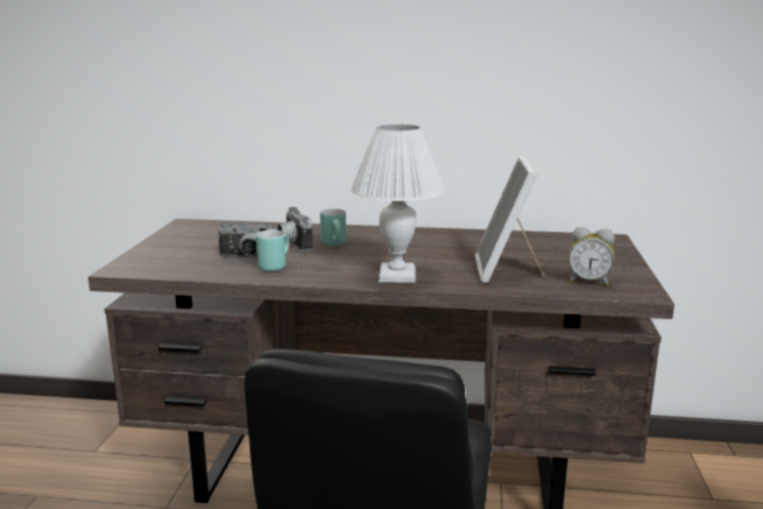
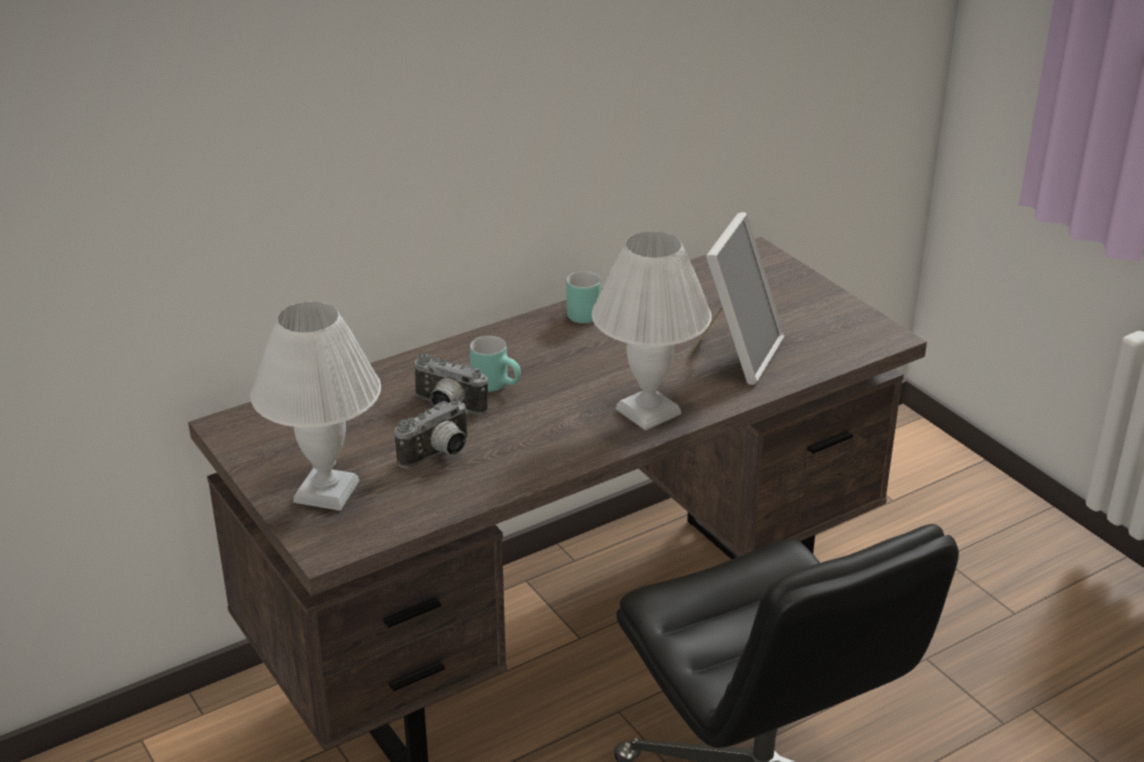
camera: 40 degrees left, 15 degrees up
(170, 253) = (328, 491): none -> white table lamp
(274, 265) = (494, 455): turquoise mug -> turquoise mug (579, 313)
(506, 270) = (736, 354): picture frame -> picture frame turned 120 degrees counterclockwise
(588, 282) = (827, 339): alarm clock -> none

